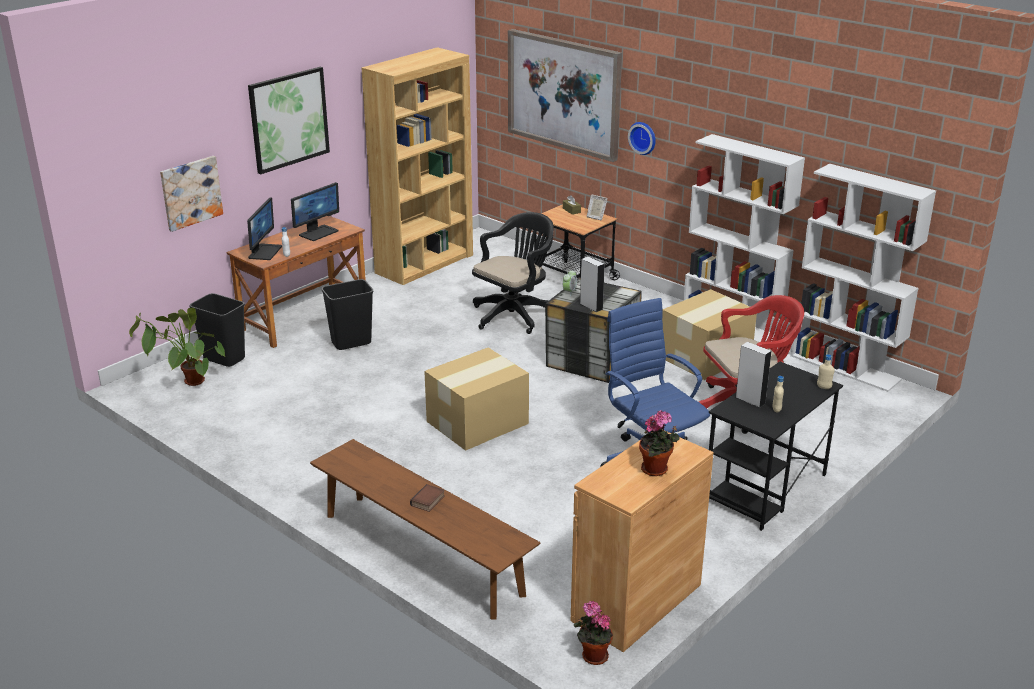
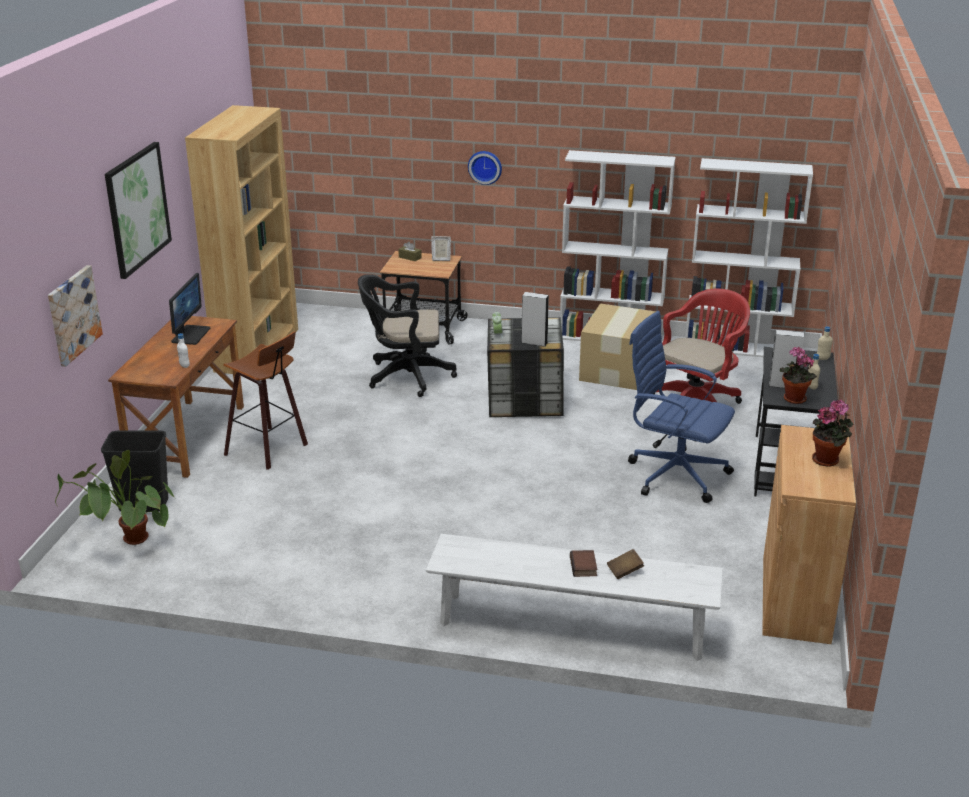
camera: 30 degrees left, 0 degrees up
(264, 252) = (154, 368): monitor -> none
(351, 343) = (269, 449): black trash can -> stool
(421, 554) = (571, 626): brown bench -> white bench
(456, 516) = (625, 571): none -> brown book
(476, 422) = (483, 488): cardboard box -> none
(514, 314) = (405, 376): black office chair -> black office chair turned 105 degrees counterclockwise
(564, 93) = (380, 135): picture -> none
(592, 656) = (812, 658): potted plant -> potted plant (792, 399)

